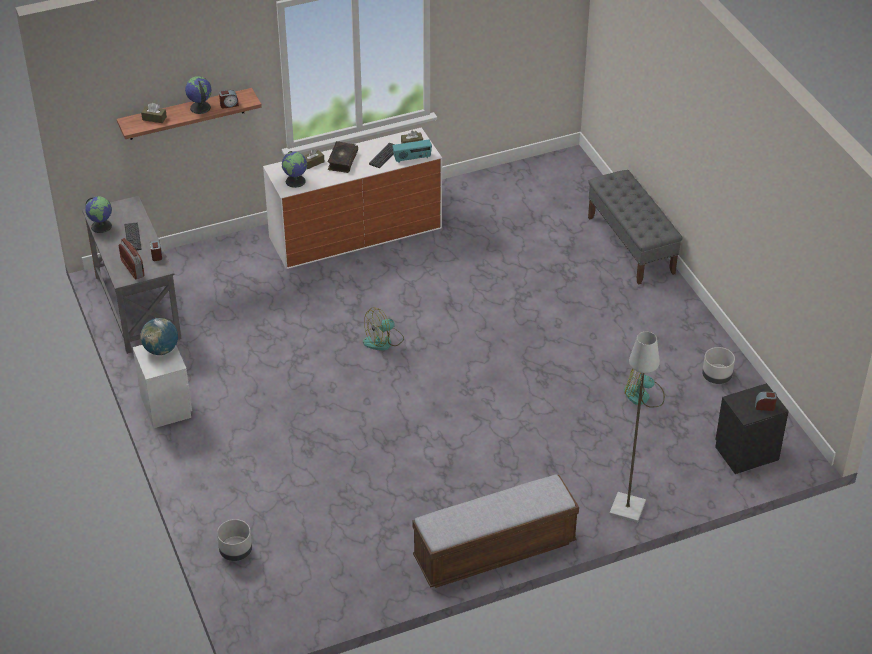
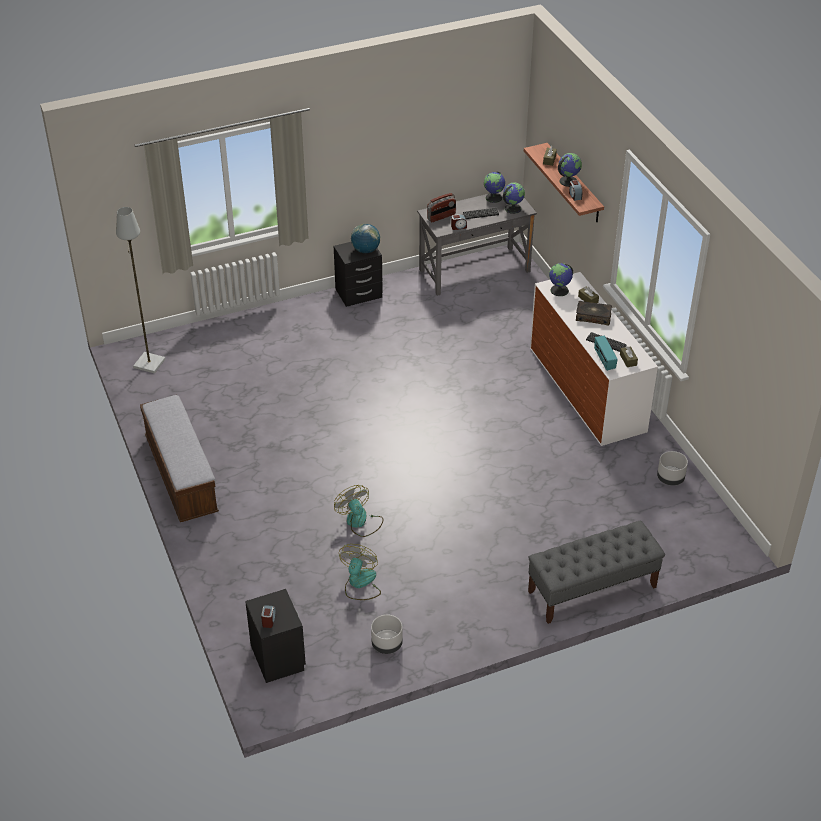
camera: 90 degrees right, 0 degrees up
(126, 212) = (512, 208): none -> globe
(166, 406) = (358, 293): white nightstand -> black nightstand
(236, 551) = (204, 337): grey planter -> grey planter (670, 478)
(383, 341) = (436, 409): fan -> fan (360, 522)
(628, 509) = (216, 563): grey floor lamp -> grey floor lamp (148, 364)

